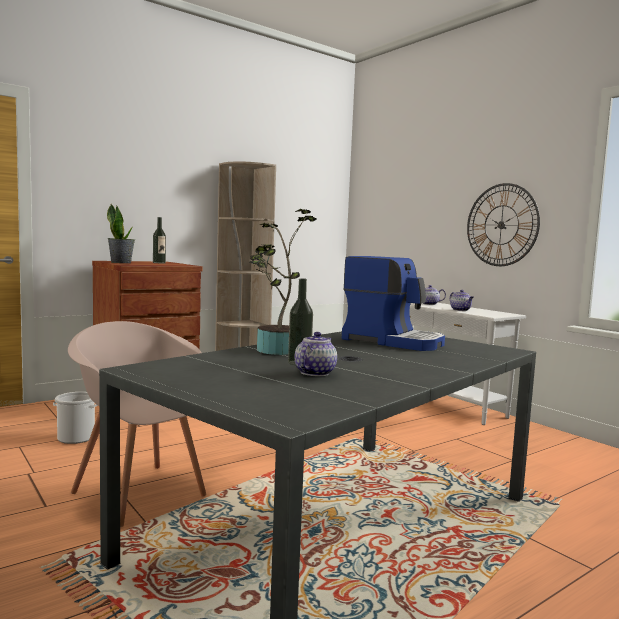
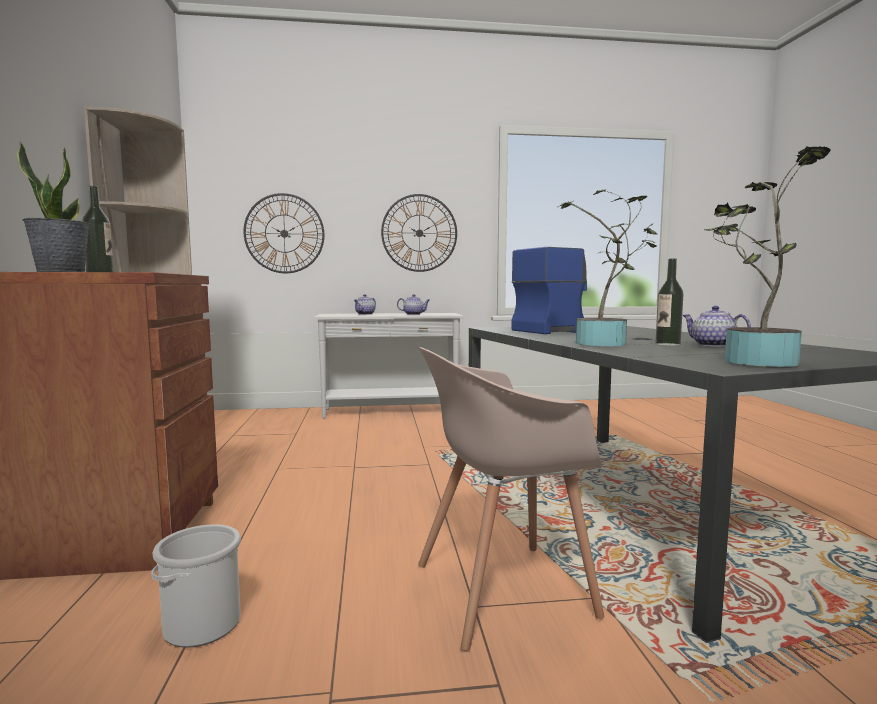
camera: 60 degrees left, 0 degrees up
(180, 376) = (754, 362): none -> potted plant
(398, 226) = (284, 233): none -> wall clock

